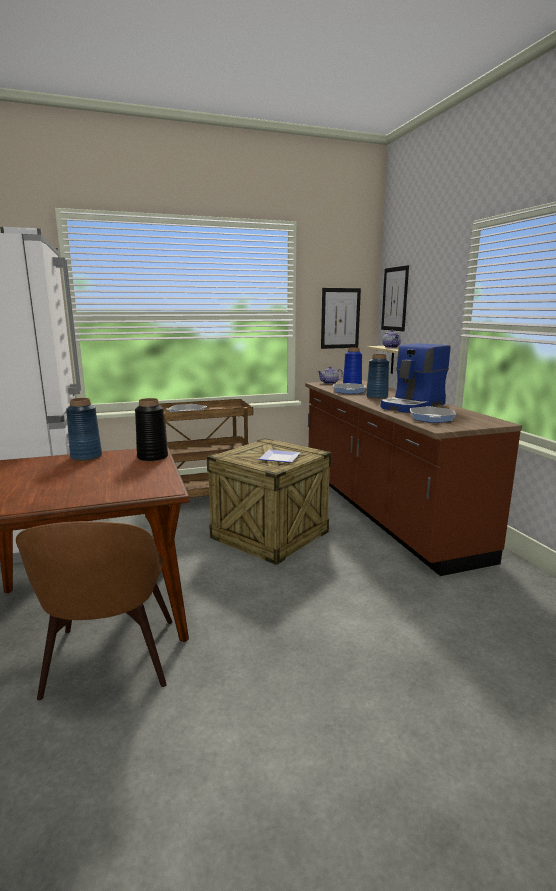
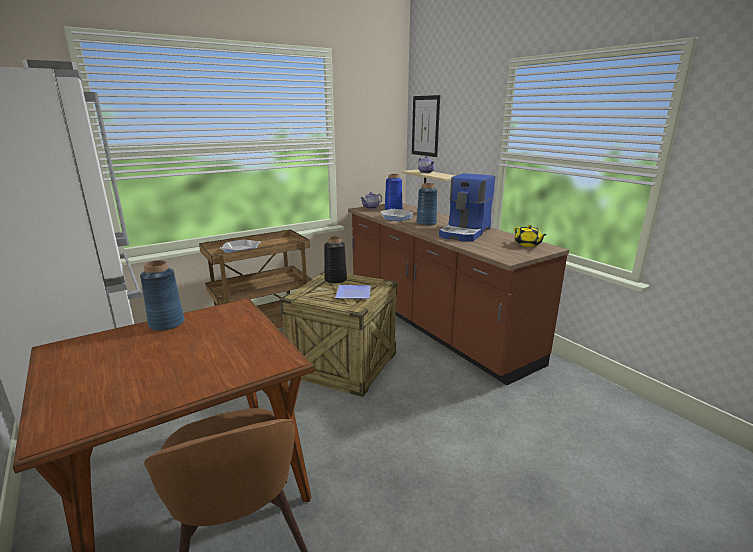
camera: 15 degrees left, 5 degrees up
(152, 457) = (243, 316): black vase -> black vase (335, 279)
(340, 318) = (374, 144): picture -> none
(431, 418) = (492, 247): frying pan -> none
(475, 419) = (527, 244): none -> yellow teapot

